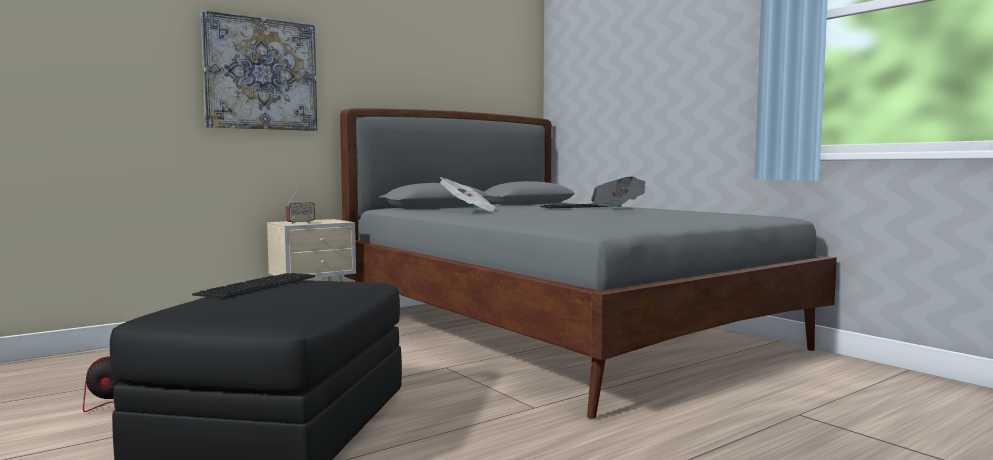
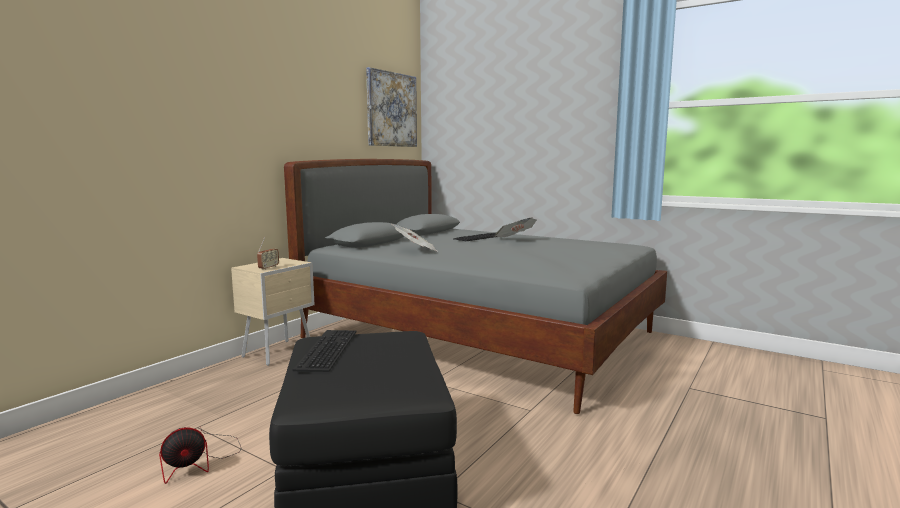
camera: 20 degrees left, 5 degrees up
(261, 74) = (218, 133): picture -> picture (391, 109)

